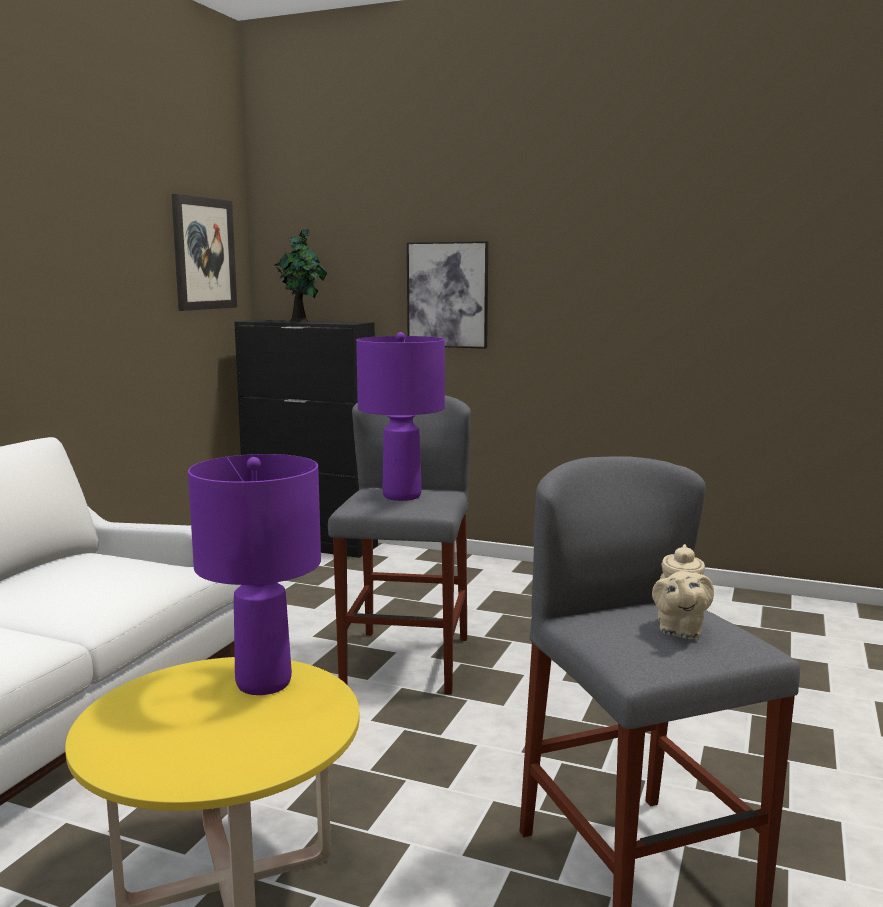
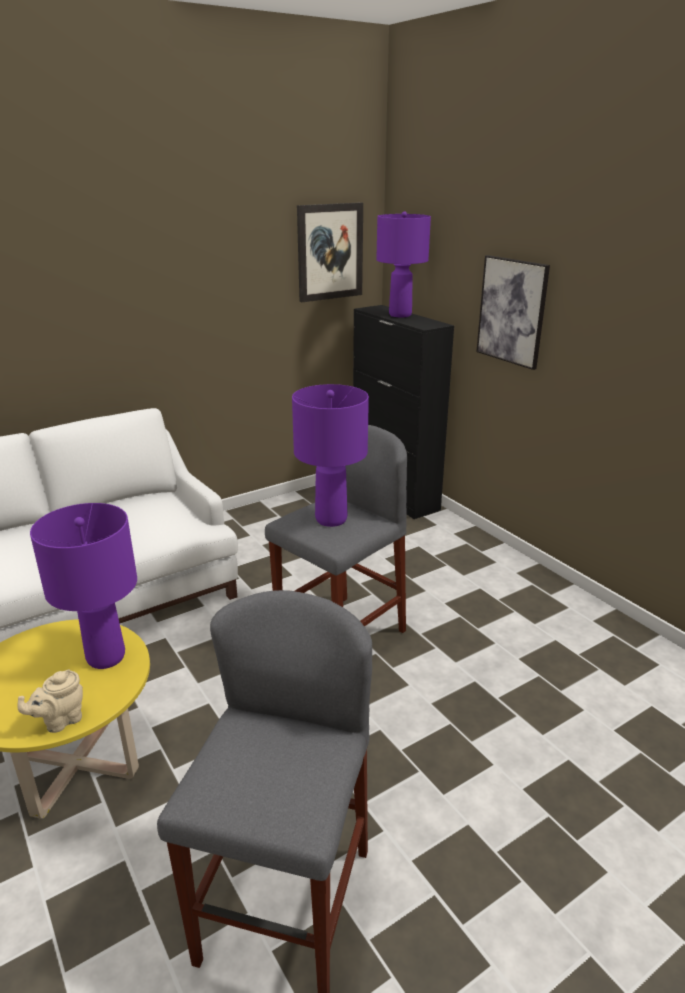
camera: 35 degrees right, 15 degrees up
(301, 321) = (400, 315): potted plant -> purple table lamp
(679, 630) = (274, 774): beige teapot -> beige teapot (60, 721)

